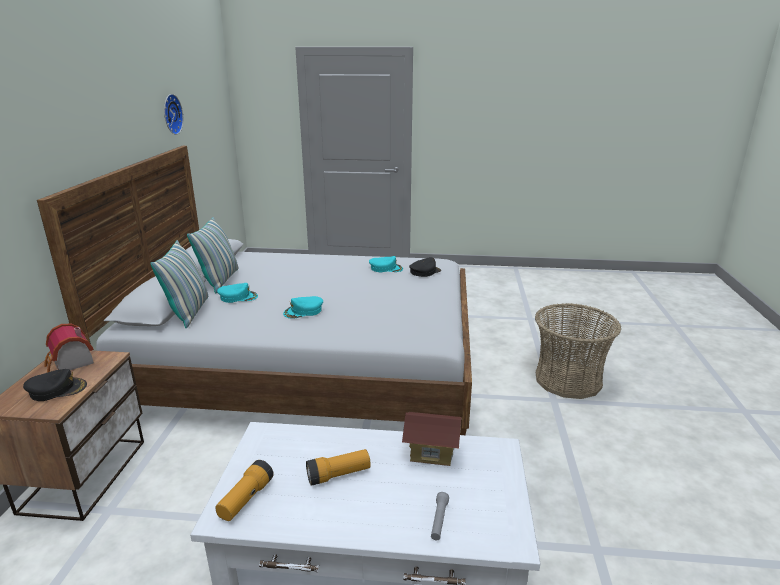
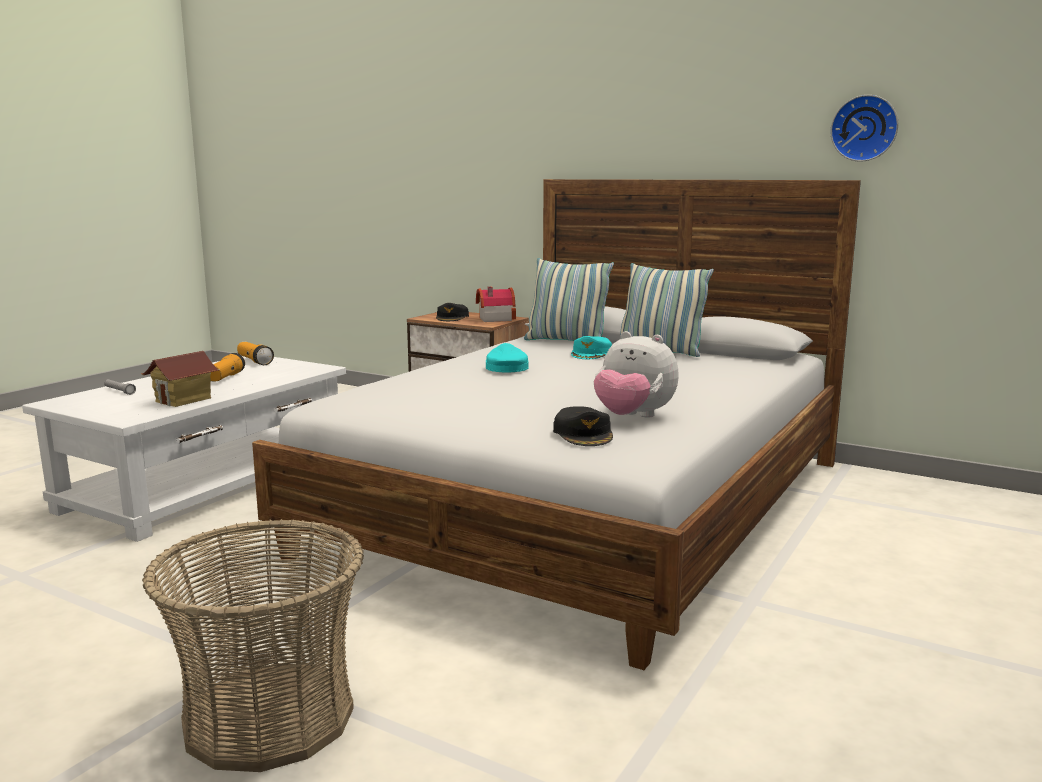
camera: 115 degrees right, 10 degrees down
(386, 268) = (633, 417): turquoise cap -> plush toy

